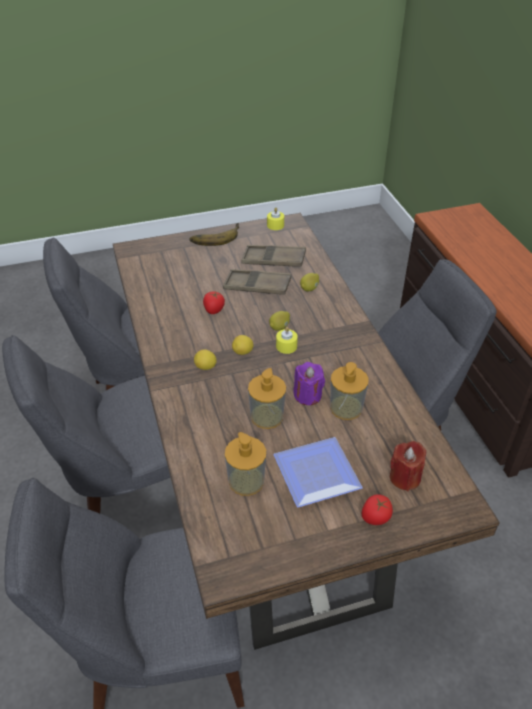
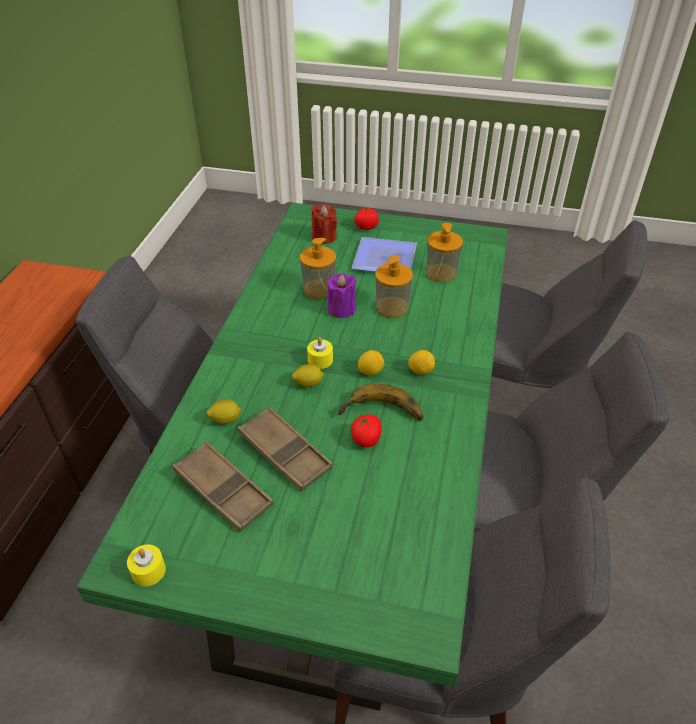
camera: 150 degrees left, 0 degrees up
(215, 237) = (267, 593): banana -> banana (382, 415)
(267, 474) = (347, 496): brown dining table -> green dining table

